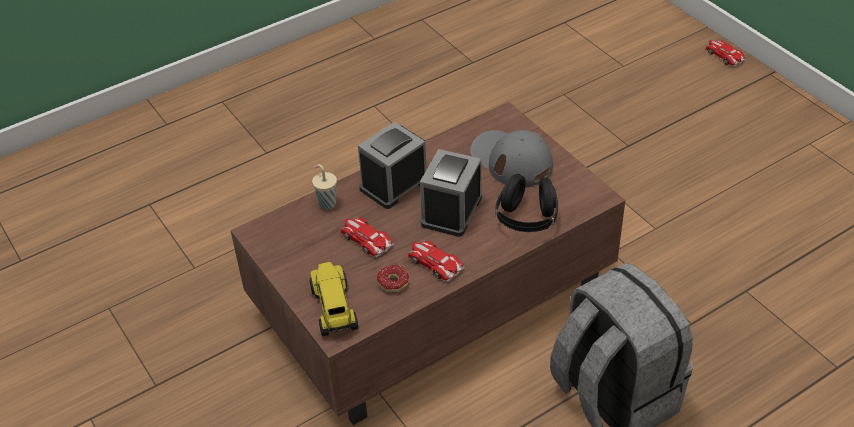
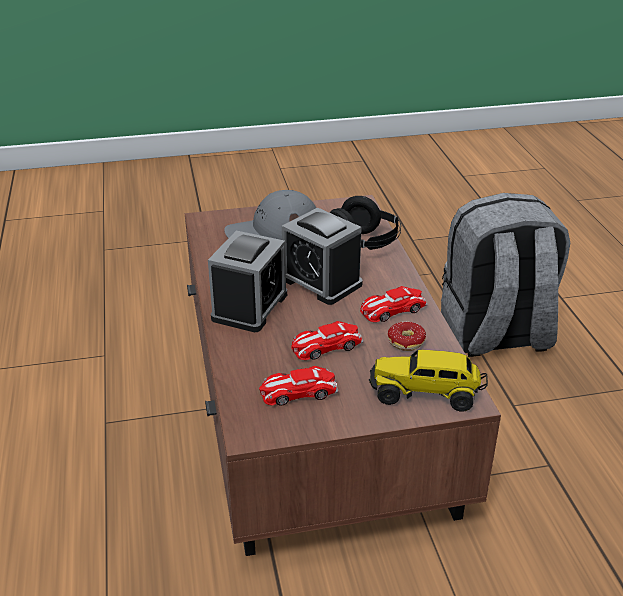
camera: 70 degrees left, 10 degrees down
(326, 203) = (242, 361): beige cup -> none
(394, 184) = (250, 306): alarm clock -> alarm clock turned 135 degrees counterclockwise
(724, 55) = (146, 167): toy car -> toy car (298, 391)

